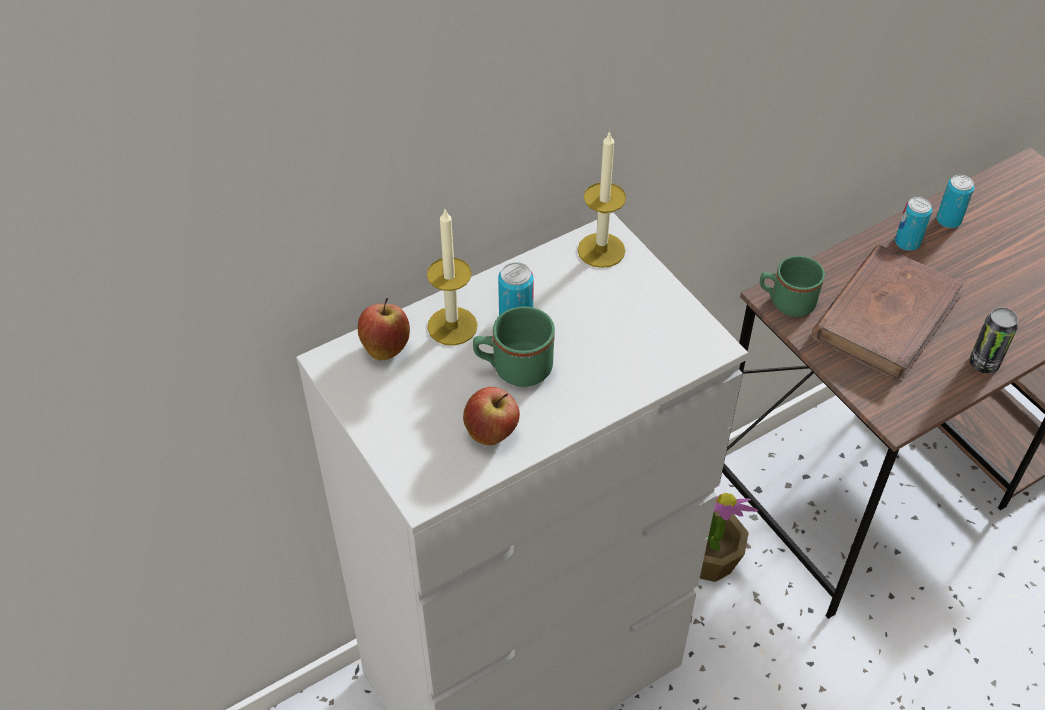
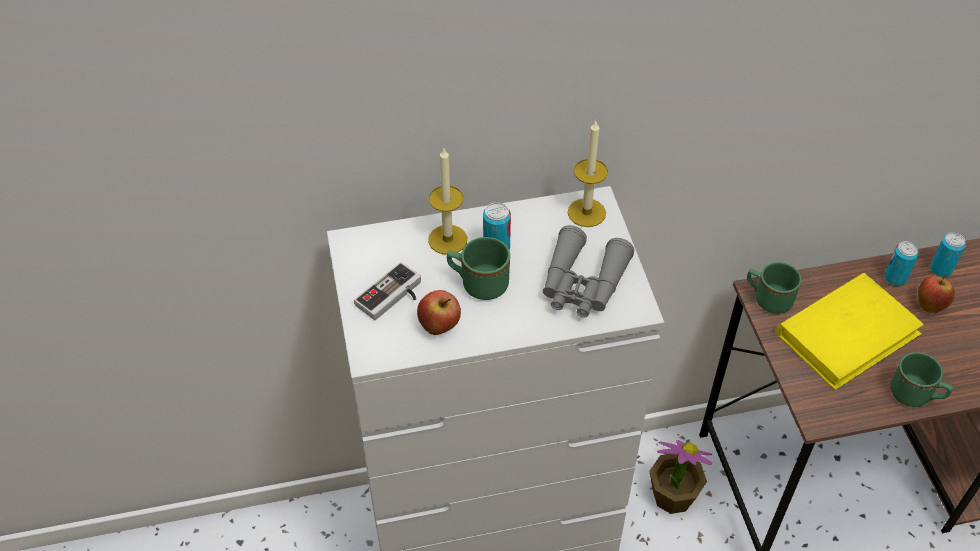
camera: 20 degrees right, 0 degrees up
(386, 347) = (392, 242): apple -> apple (930, 304)
(418, 415) = (393, 297): none -> game controller
(636, 335) = (582, 284): none -> grey binoculars
(886, 317) = (847, 334): brown book -> yellow book
(984, 363) = (915, 395): can -> green mug

